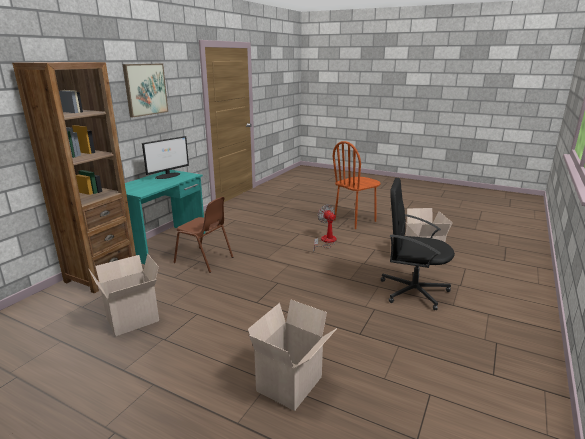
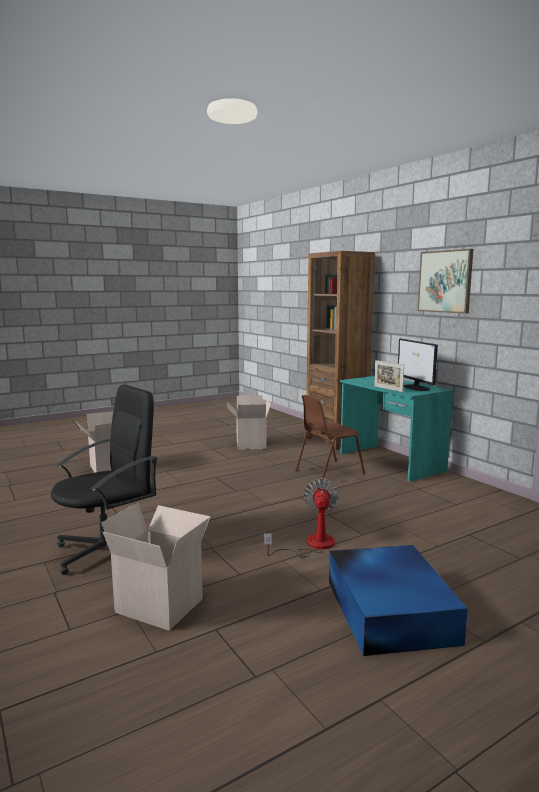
camera: 120 degrees right, 10 degrees down
(180, 180) = (388, 389): none -> picture frame
(326, 241) = (311, 545): fan -> fan turned 90 degrees counterclockwise
(355, 221) = (390, 609): brown chair -> blue storage box

